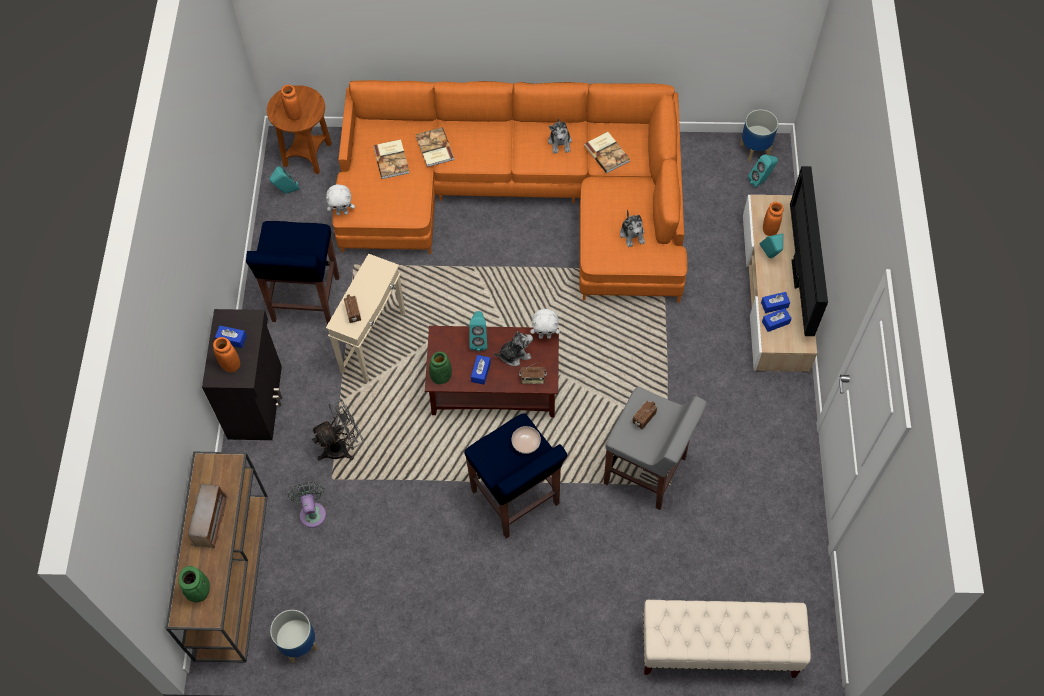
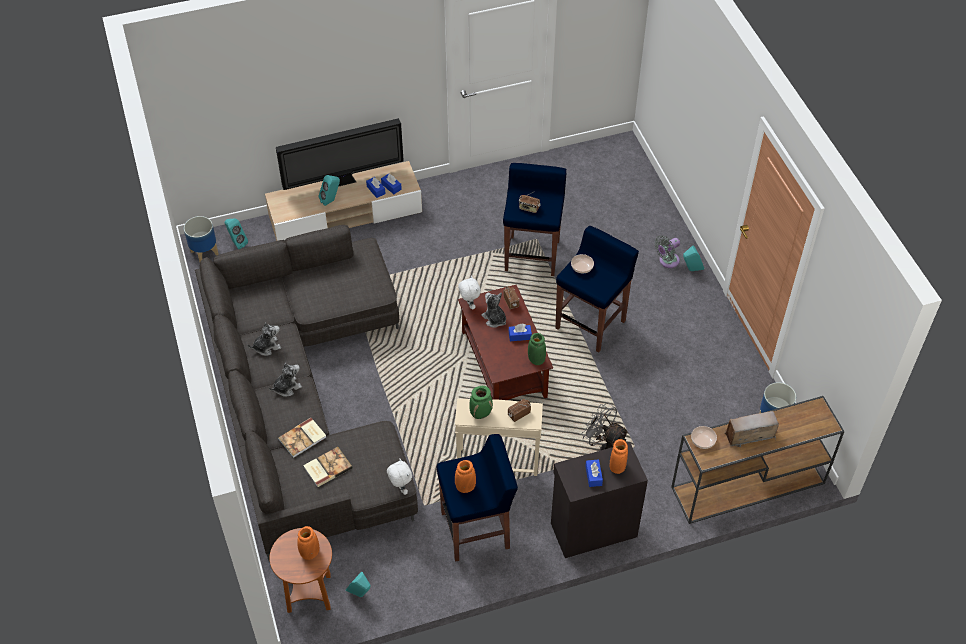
camera: 110 degrees left, 10 degrees down
(200, 592) = (806, 420): green vase -> green vase (481, 413)
(229, 469) = (702, 440): none -> bowl
(312, 512) = (668, 450): grey fan -> grey fan (667, 261)
(479, 340) = (491, 345): turquoise speaker -> turquoise speaker (691, 270)
(522, 196) = (304, 399): orange sofa -> grey sofa
(607, 153) = (268, 311): book -> none
(632, 234) = (349, 275): plush toy -> plush toy (287, 387)
(646, 471) = (532, 255): grey stool -> blue stool
(717, 649) = (642, 190): beige bench -> none
(770, 229) = (305, 205): orange vase -> orange vase (465, 487)

